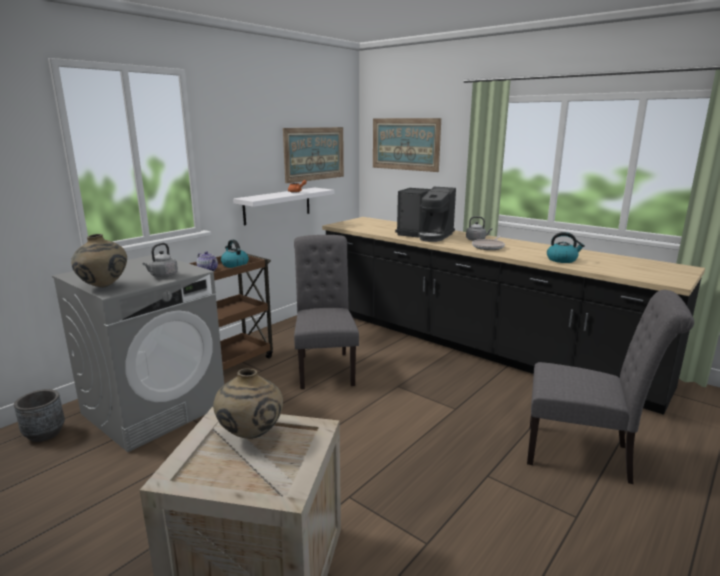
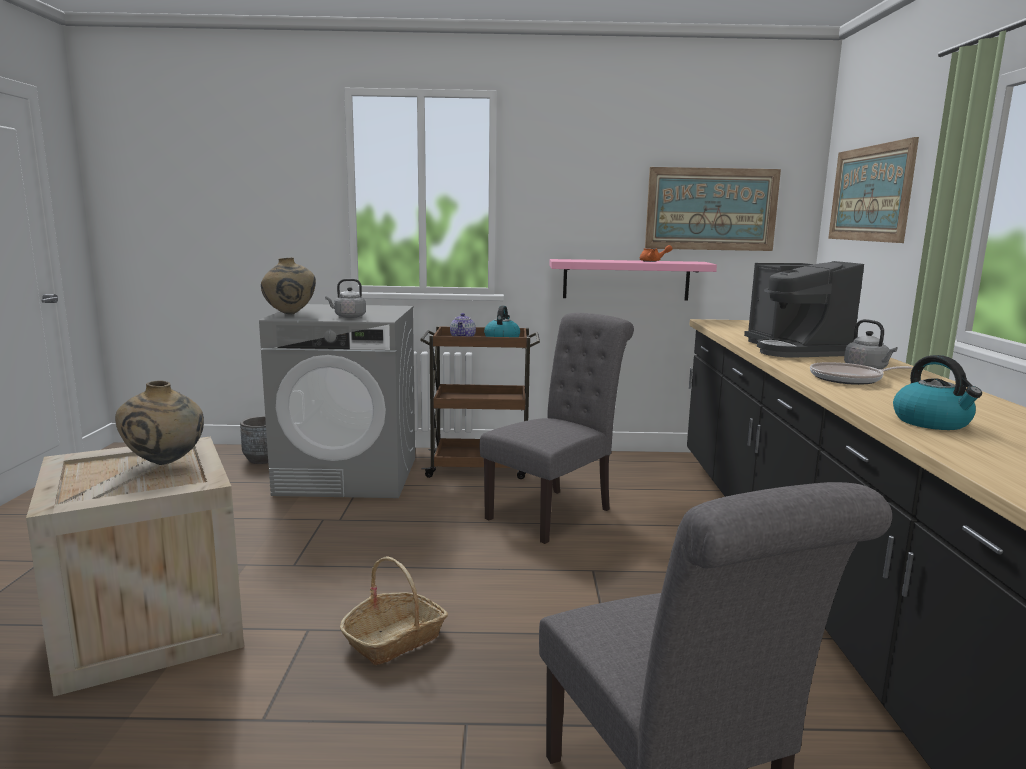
camera: 50 degrees right, 5 degrees down
(277, 205) = (626, 279): white shelf -> pink shelf
(394, 469) = (395, 639): none -> basket

